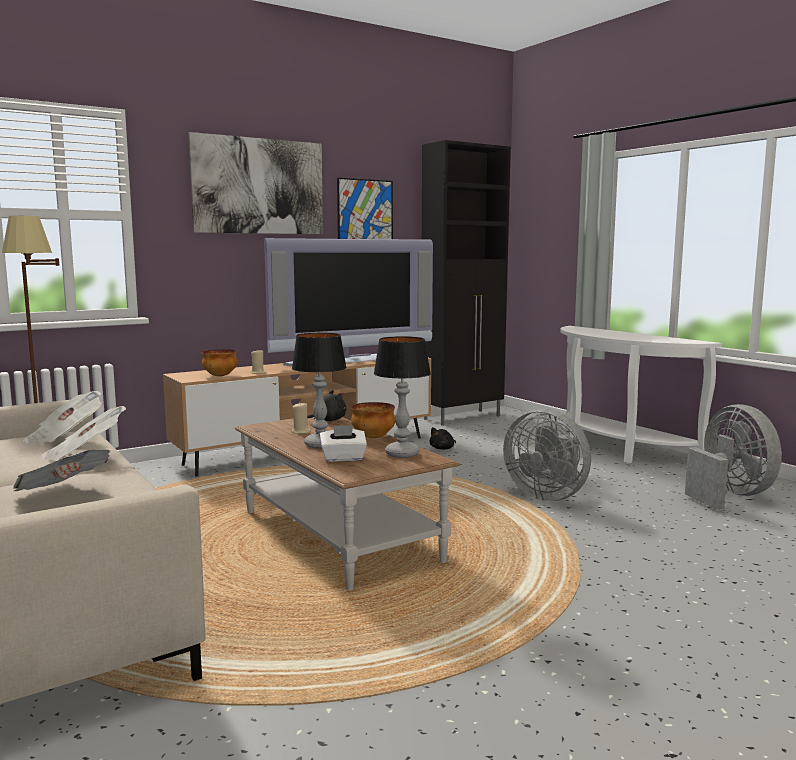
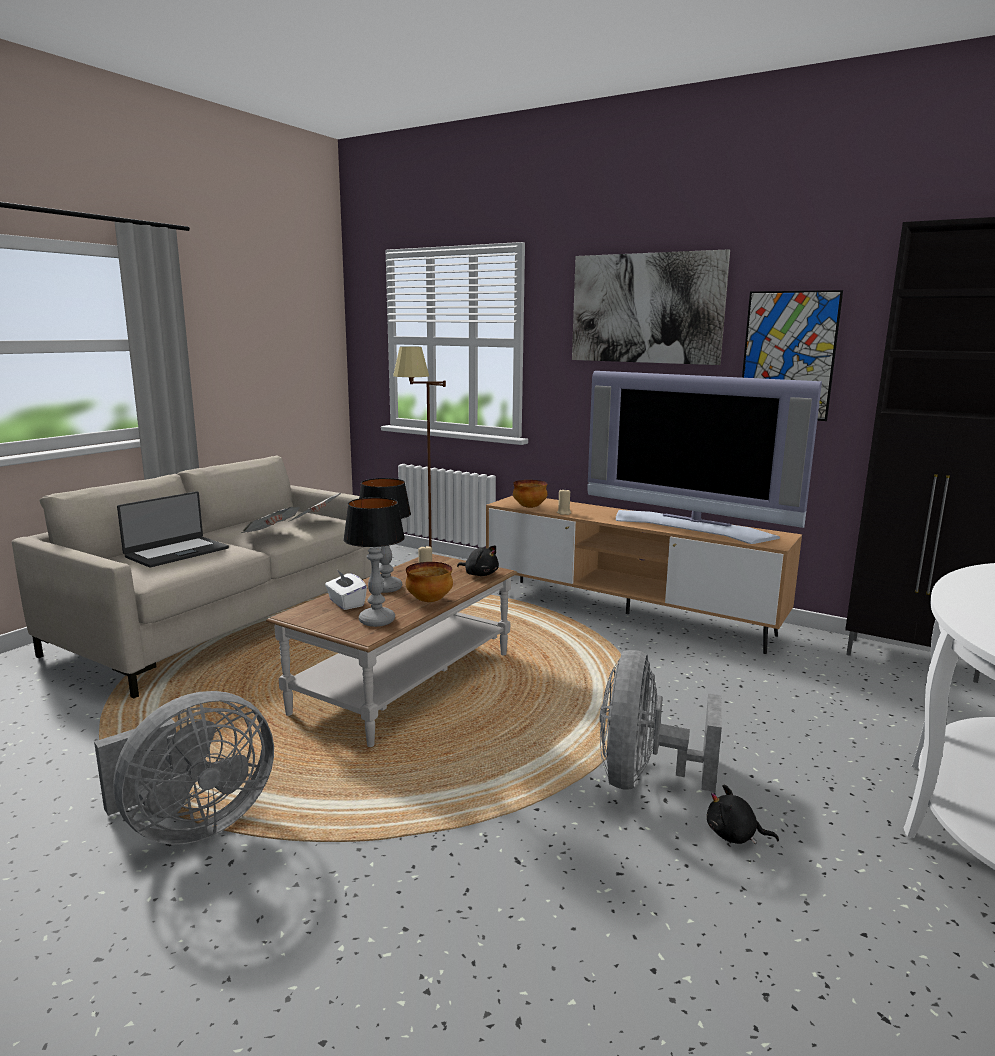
camera: 65 degrees right, 5 degrees up
(64, 495) = (176, 552): newspaper -> laptop
(443, 448) = (743, 675): black plush toy -> black plush toy (734, 836)
(729, 495) = (872, 983): grey fan -> grey fan (192, 825)

